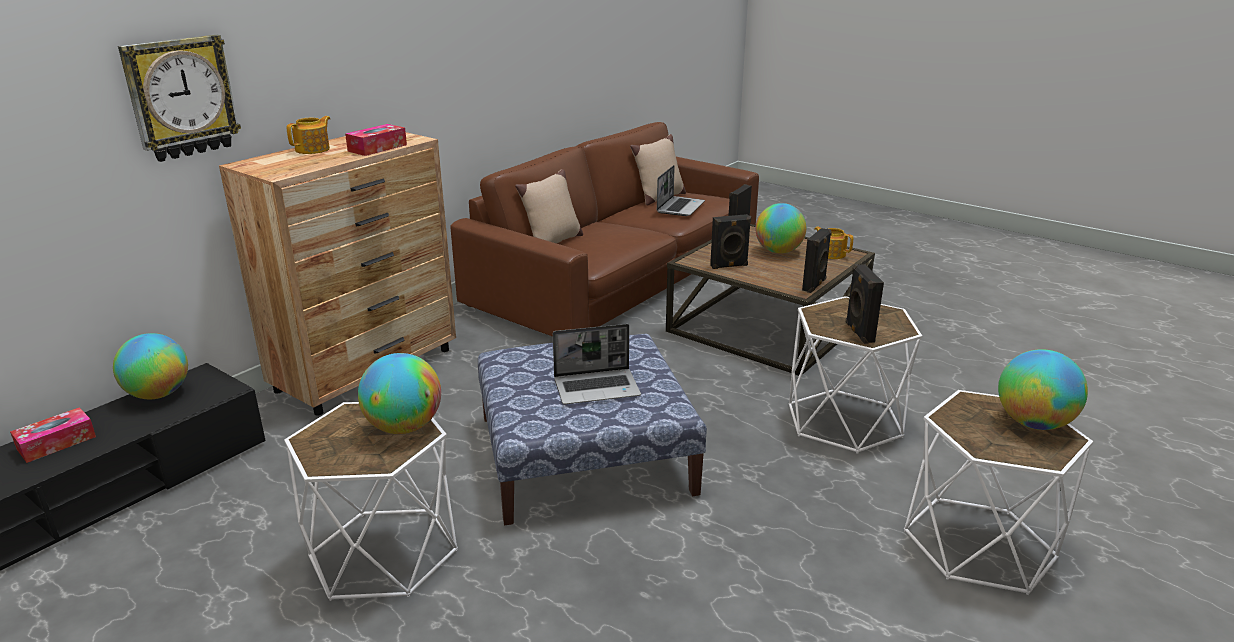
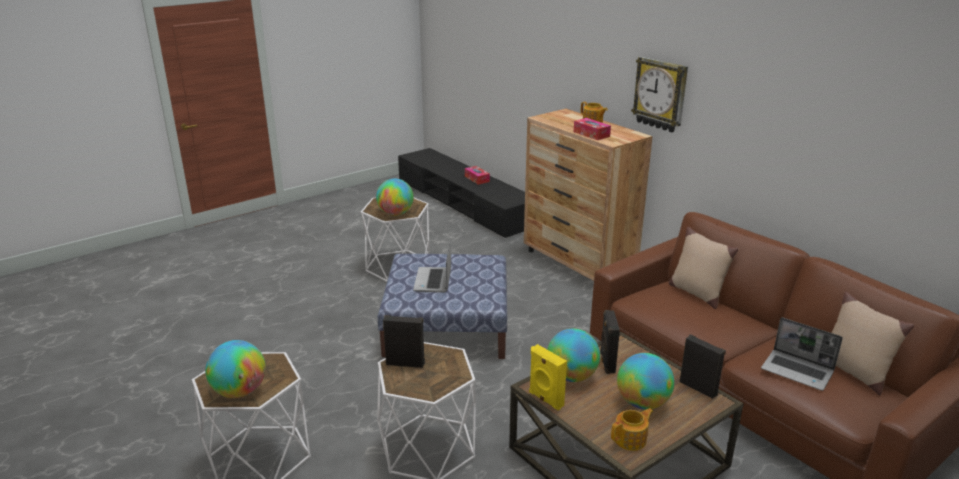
camera: 105 degrees right, 0 degrees up
(158, 394) = (510, 191): globe -> globe (571, 376)
(181, 97) = (564, 68): wall clock -> wall clock (660, 94)
(815, 285) = (545, 399): black speaker -> yellow speaker

